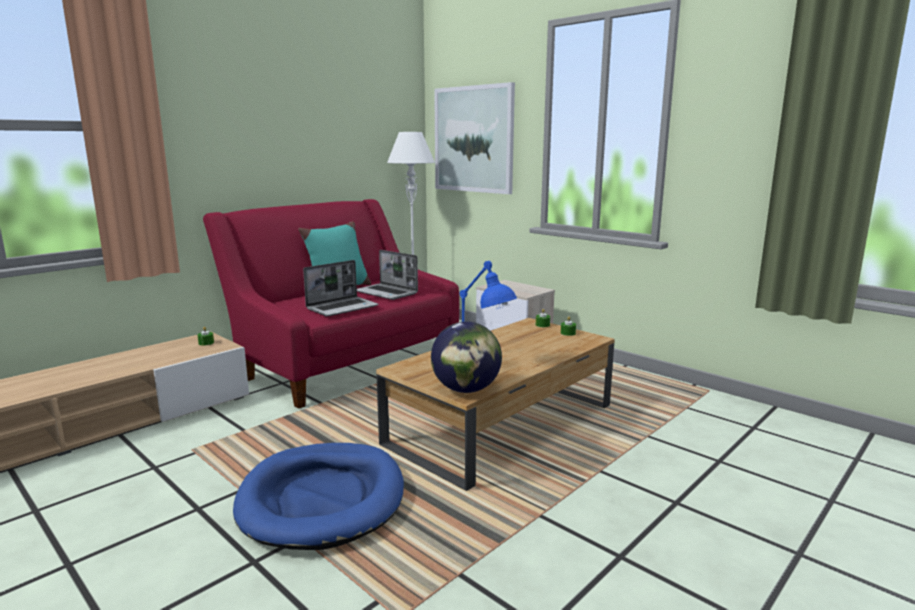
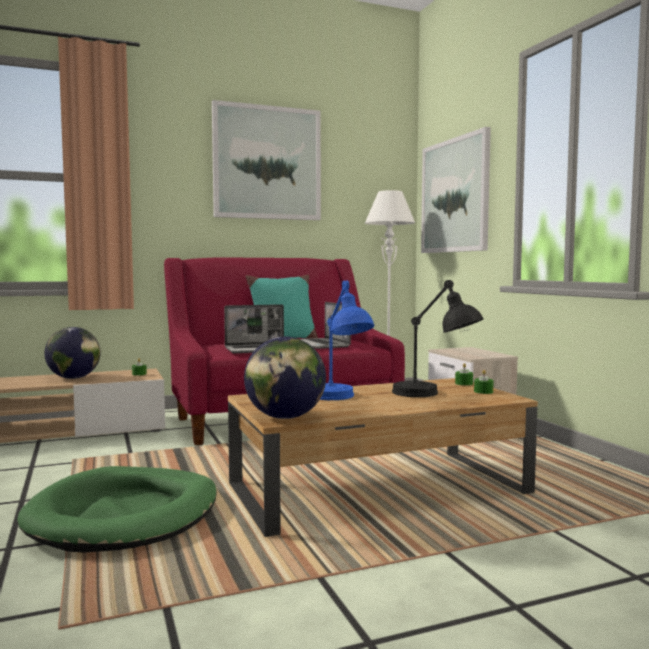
camera: 25 degrees right, 10 degrees down
(139, 359) = (74, 378): none -> globe
(295, 103) = (267, 163): none -> picture
(322, 499) = (125, 515): blue dog bed -> green dog bed
(539, 342) = (434, 395): none -> black table lamp

